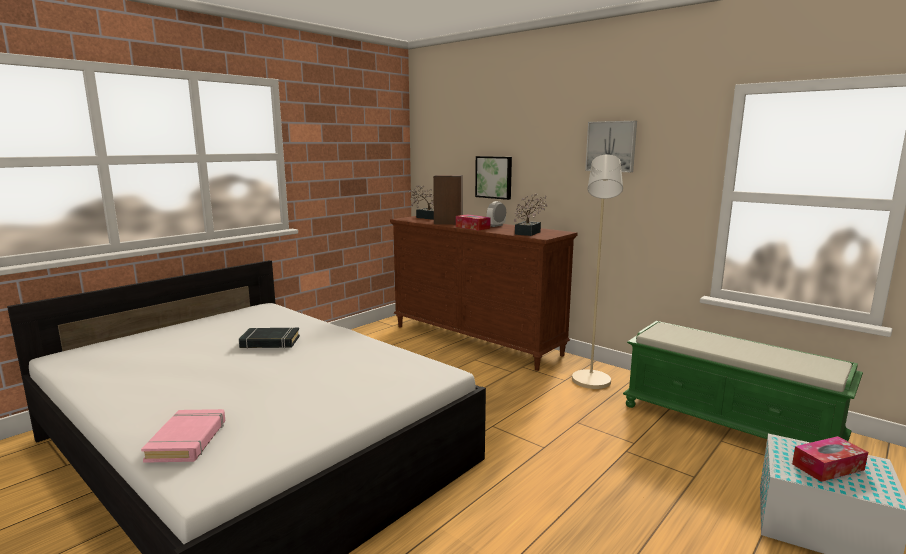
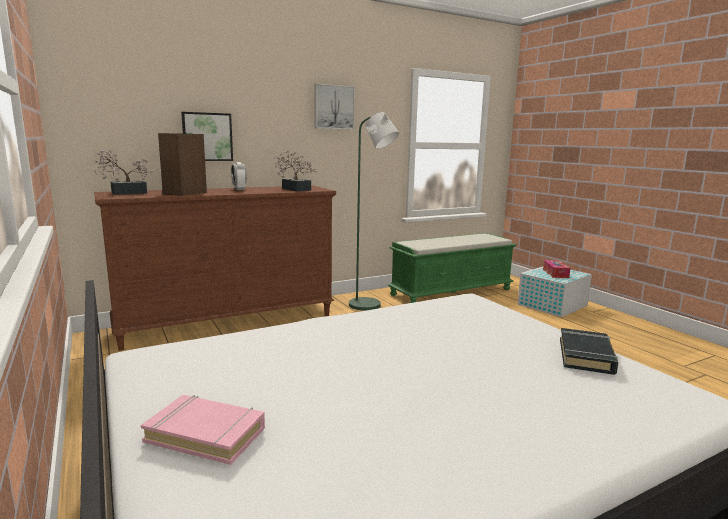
camera: 70 degrees left, 0 degrees up
(188, 440) = (626, 407): pink book -> pink book (206, 434)
(270, 342) = (334, 356): black book -> black book (586, 356)
(472, 227) = (234, 192): tissue box -> none
(591, 383) = (370, 306): beige floor lamp -> green floor lamp

